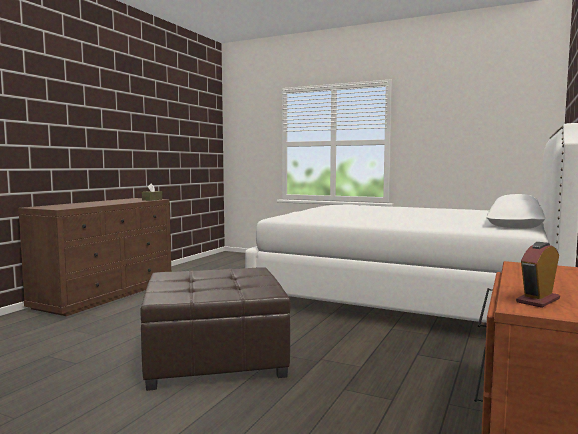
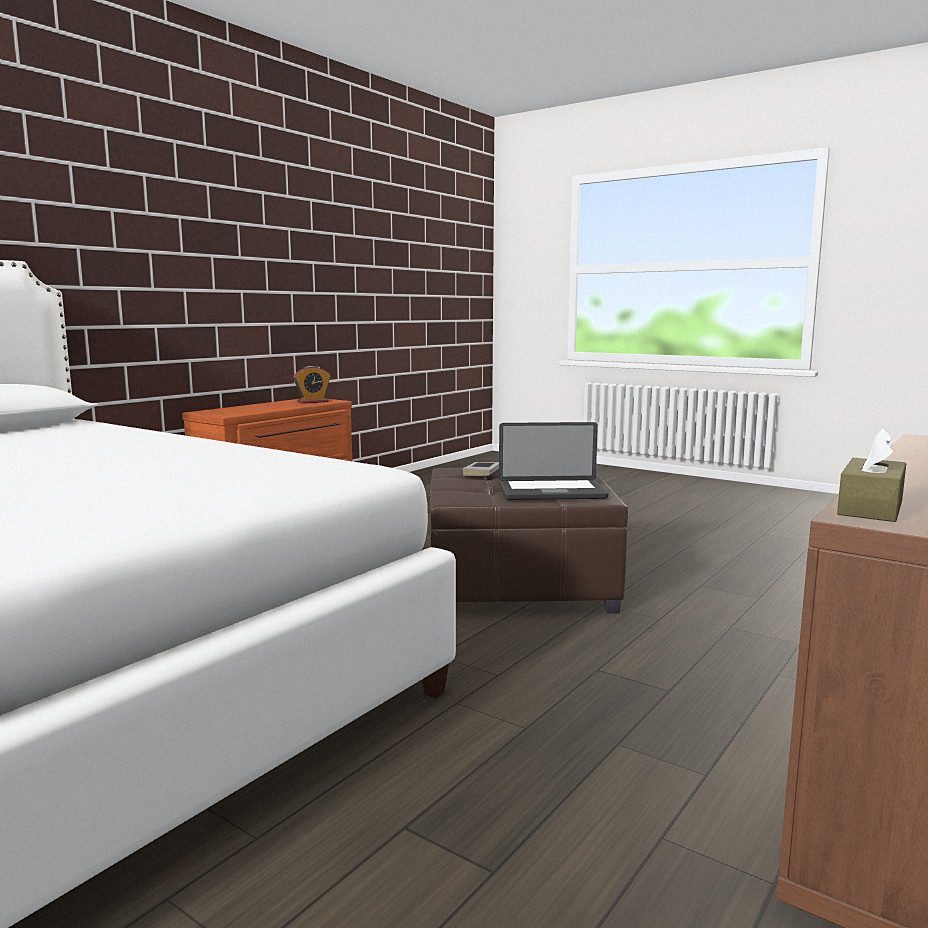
camera: 170 degrees left, 5 degrees up
(194, 276) = (551, 492): none -> laptop
(243, 290) = (482, 472): none -> book

